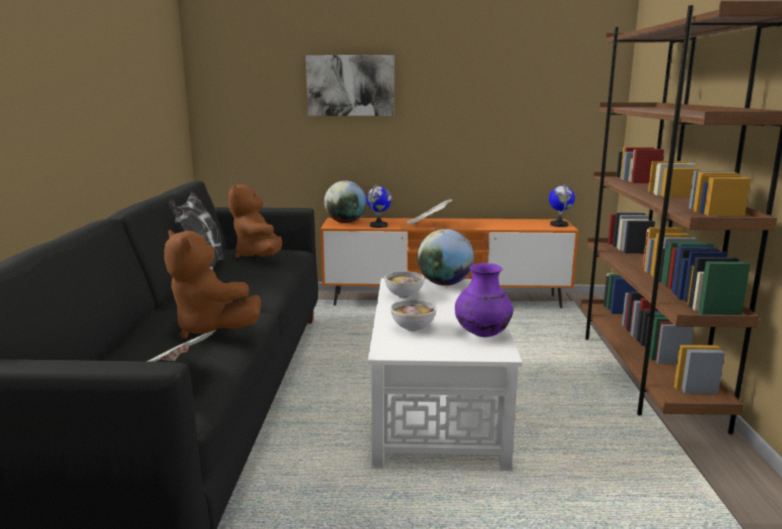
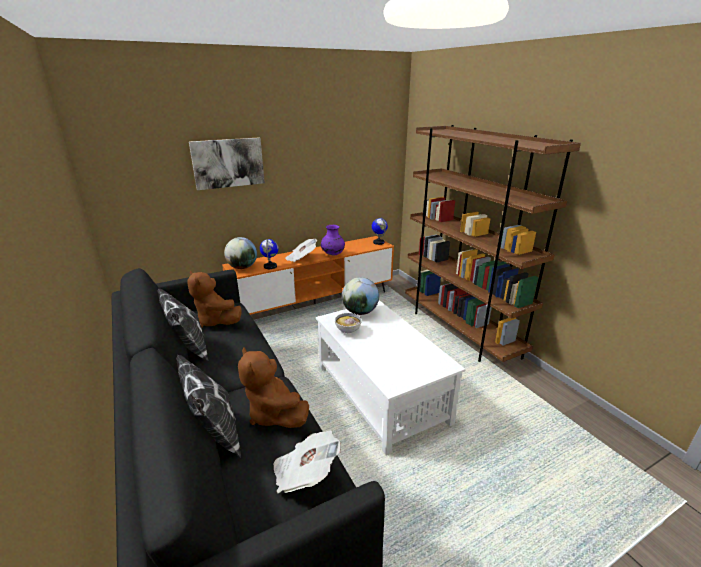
camera: 30 degrees left, 10 degrees up
(134, 330) = (215, 436): none -> pillow
(210, 329) = (274, 414): brown plush toy -> brown plush toy turned 45 degrees clockwise
(413, 328) = (384, 360): bowl -> none
(482, 334) = (425, 352): purple vase -> purple vase (333, 254)

